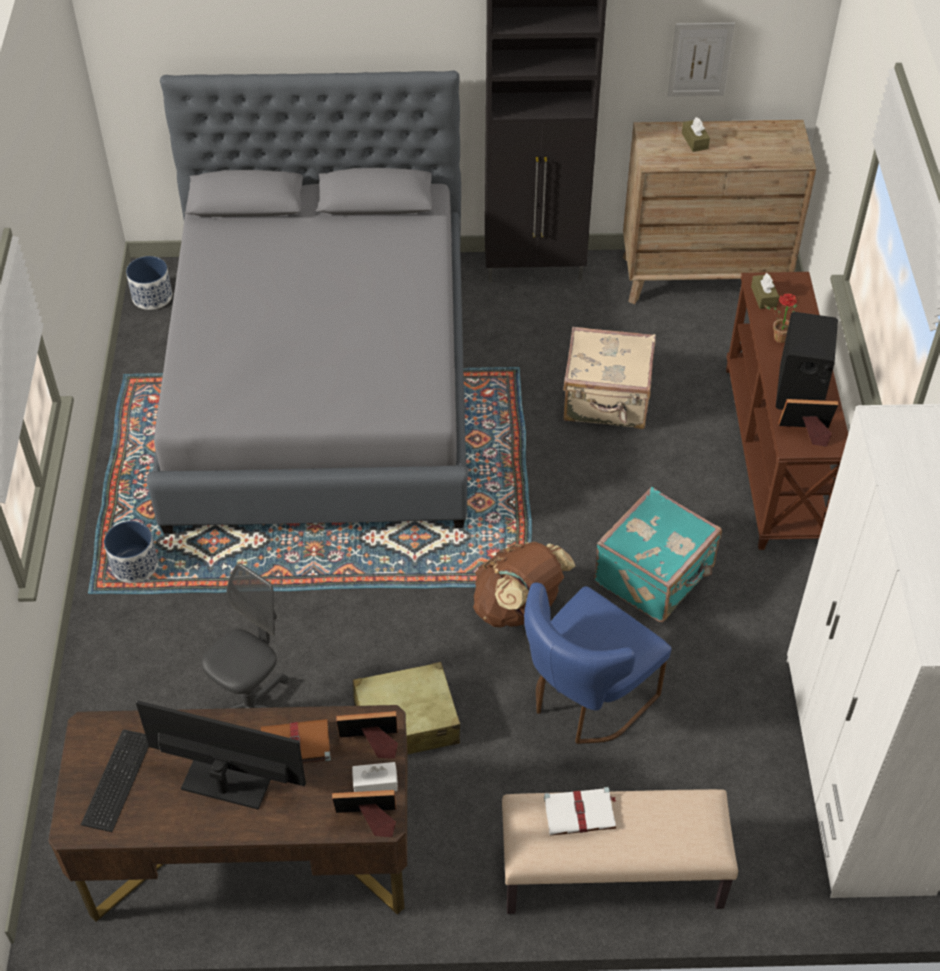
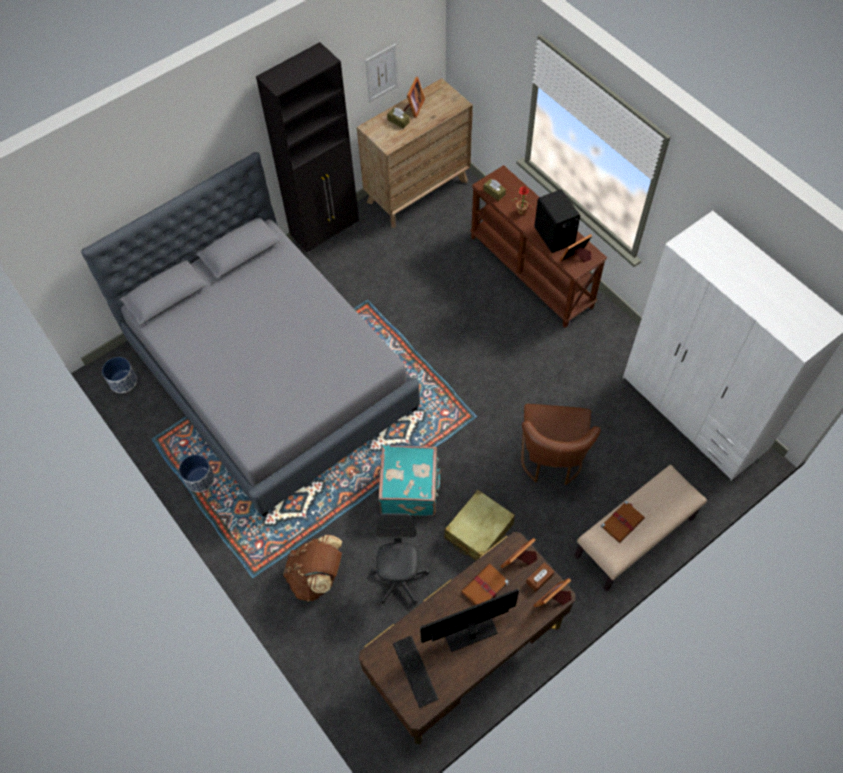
camera: 35 degrees left, 10 degrees up
(134, 565) = (263, 544): planter -> planter (199, 479)
(375, 783) = (539, 579): white tissue box -> brown tissue box
(518, 608) = (481, 434): brown backpack -> brown backpack (317, 576)
(580, 813) = (622, 522): white book -> brown book
(585, 700) = (551, 460): blue chair -> brown chair
(607, 401) = (428, 291): beige suitcase -> none
(656, 576) = (530, 373): turquoise suitcase -> turquoise suitcase (410, 489)
(730, 135) = (413, 107): none -> picture frame

